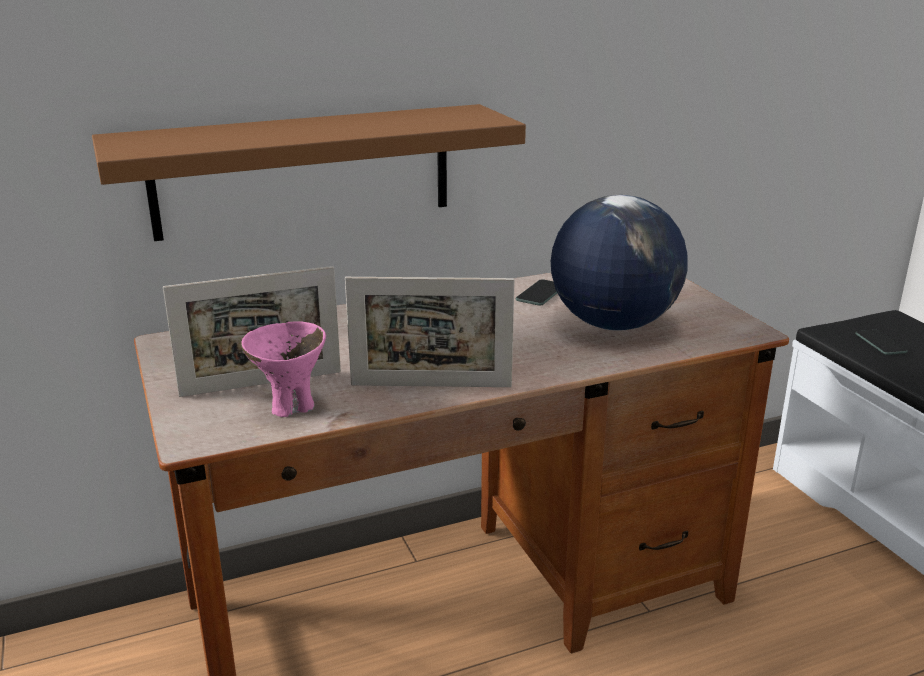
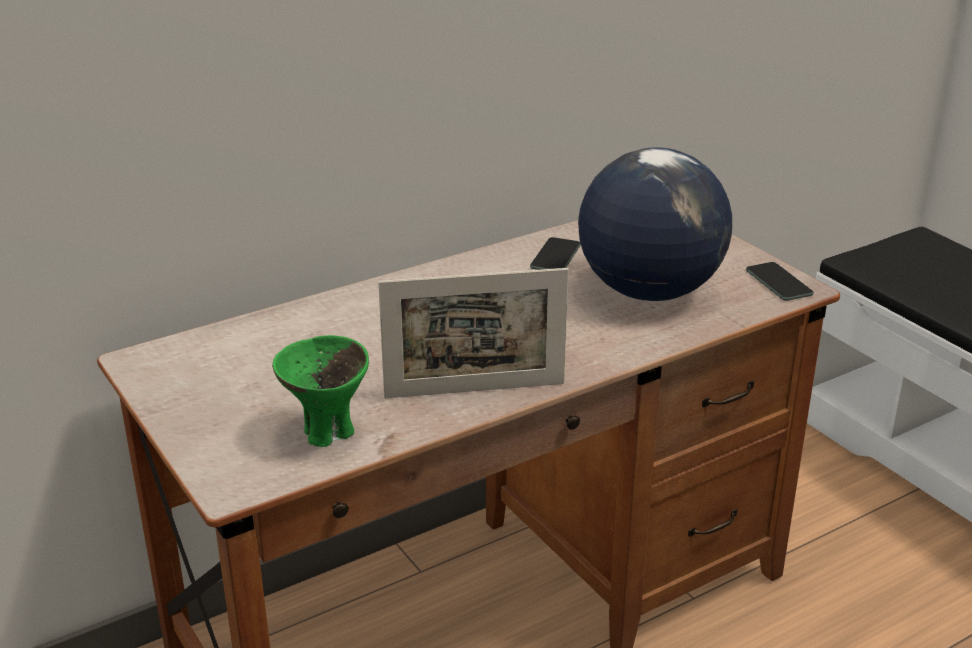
camera: 10 degrees left, 5 degrees up
(261, 383) = (280, 406): picture frame -> none
(291, 408) = (328, 434): pink bowl -> green bowl
(304, 171) = (281, 140): brown shelf -> none
(880, 343) = (913, 271): phone -> phone (778, 282)

